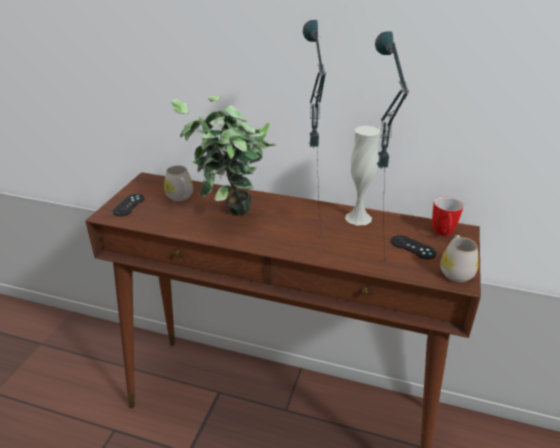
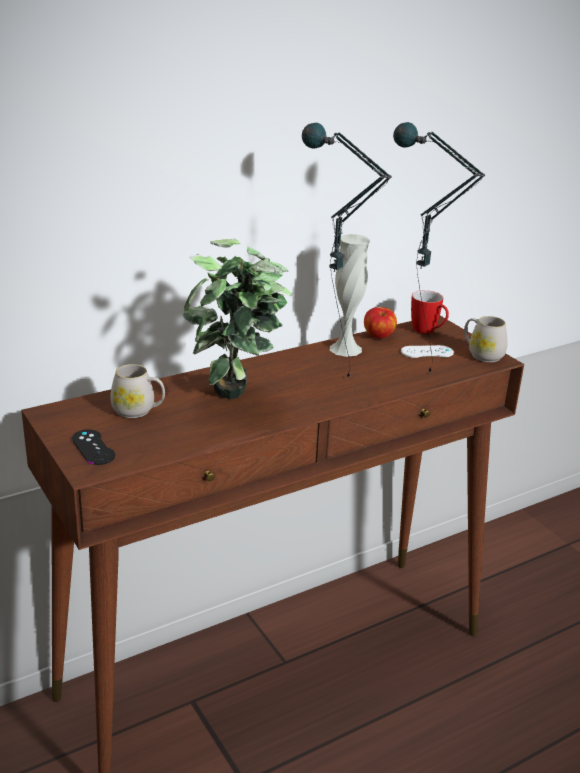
camera: 50 degrees left, 5 degrees down
(398, 220) = (379, 336): none -> apple
(413, 247) = (427, 352): black game controller -> white game controller

